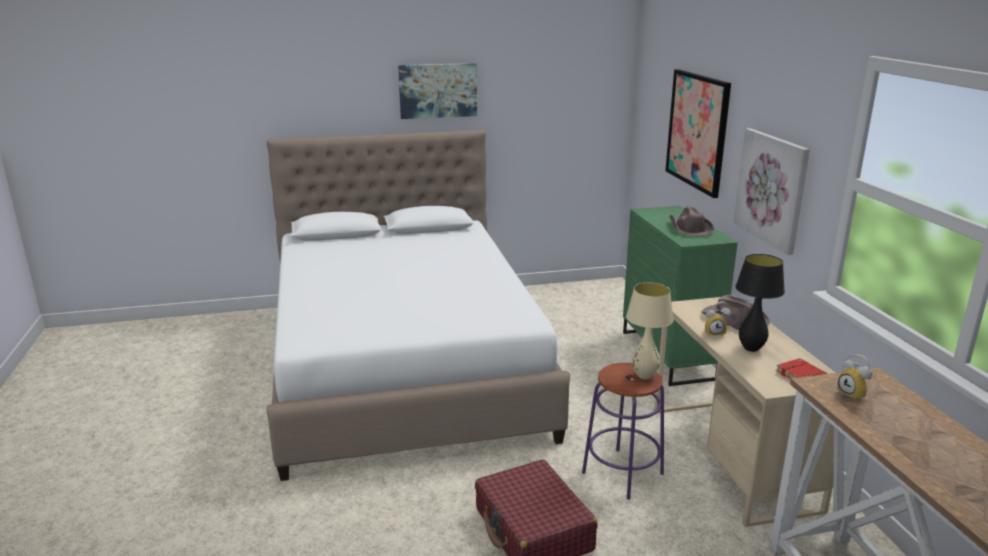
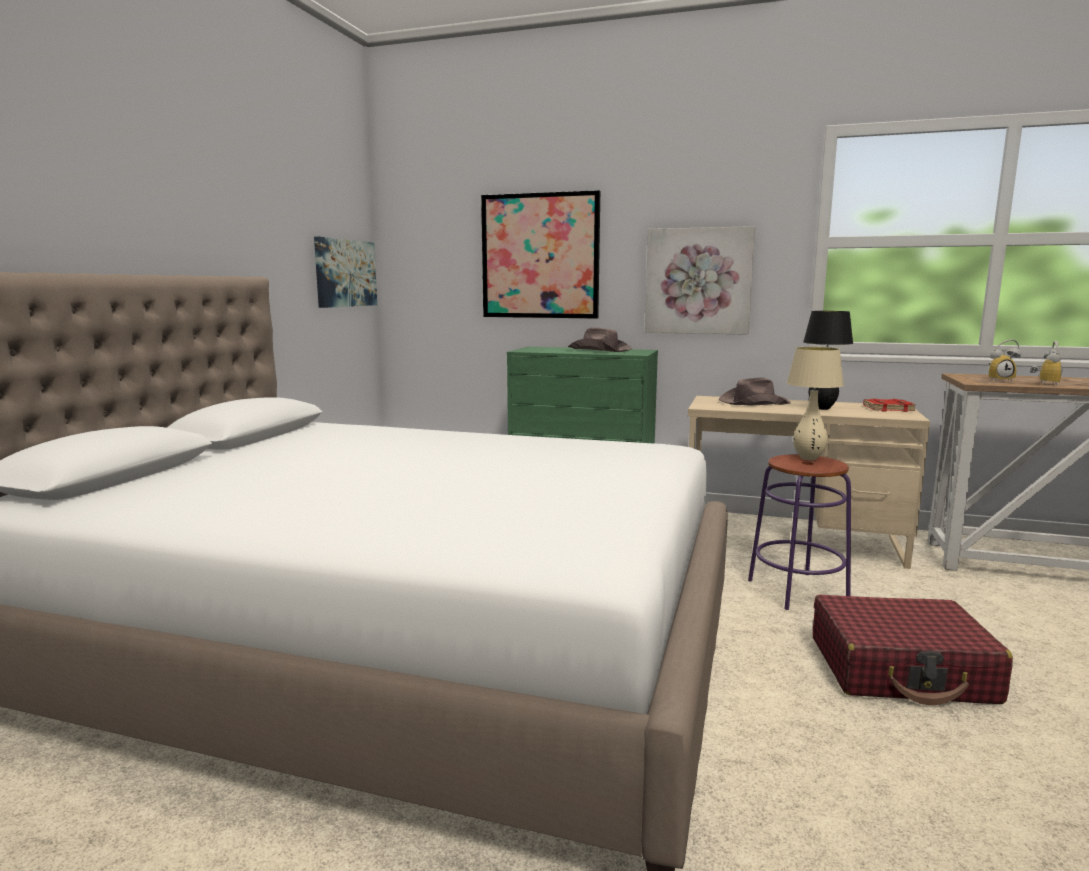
camera: 60 degrees left, 10 degrees down
(438, 90) = (184, 206): picture -> picture (345, 273)
(714, 333) = (779, 409): alarm clock -> alarm clock (1043, 384)

